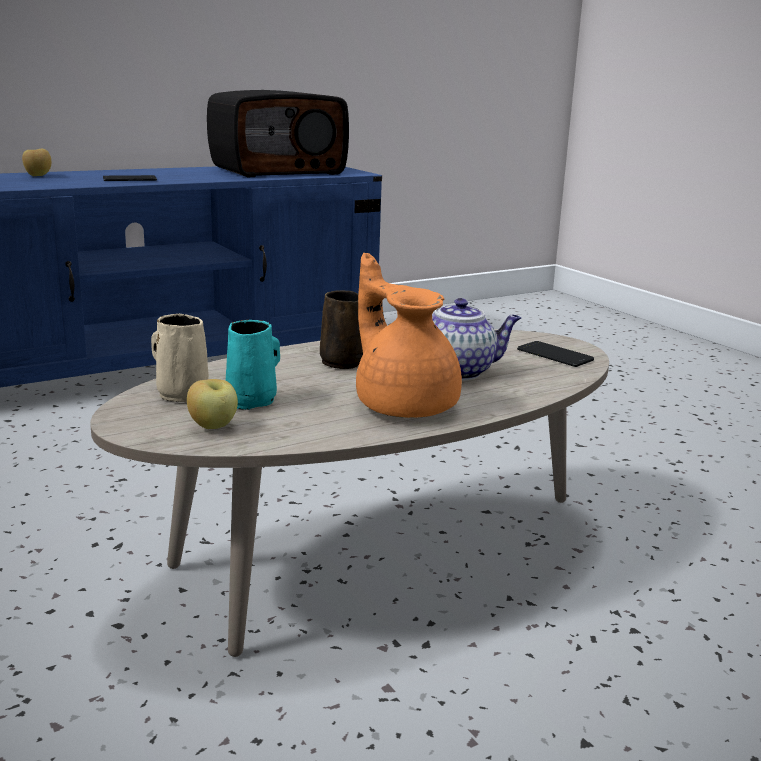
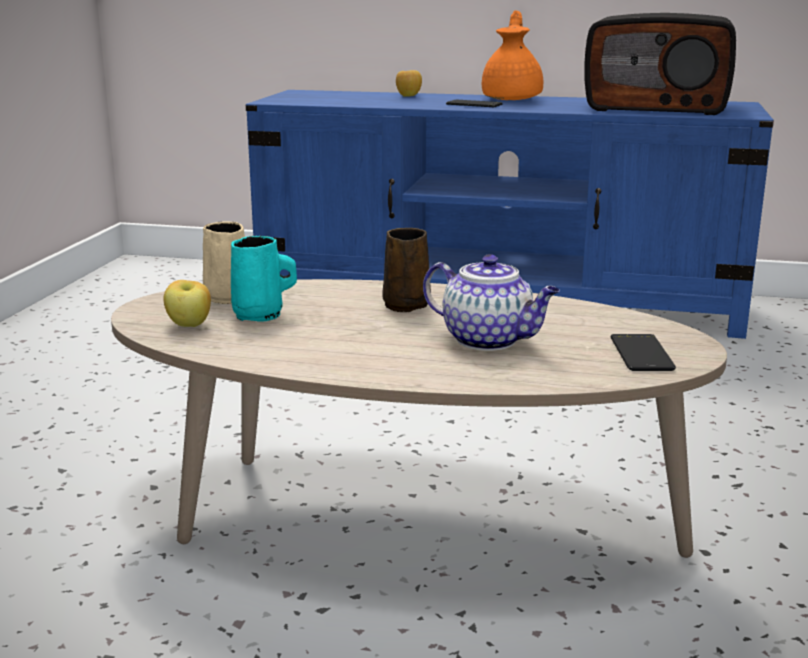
camera: 45 degrees right, 0 degrees up
(404, 404) = (365, 352): orange teapot -> orange teapot (513, 99)

